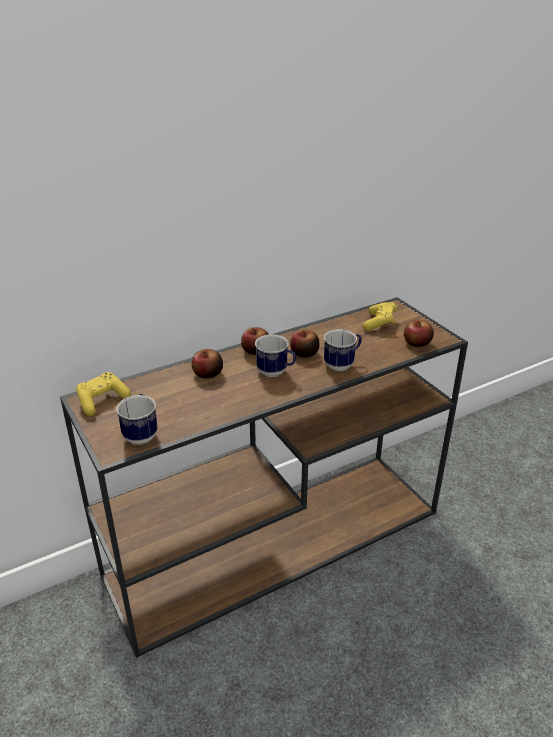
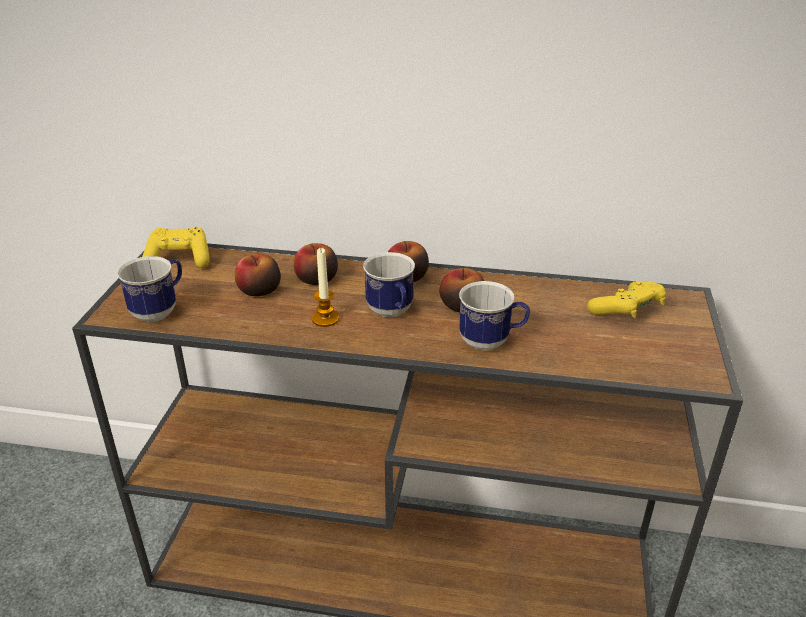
camera: 40 degrees right, 0 degrees up
(246, 392) = (325, 319): none -> candle
(417, 343) = (647, 363): apple -> apple (259, 290)

